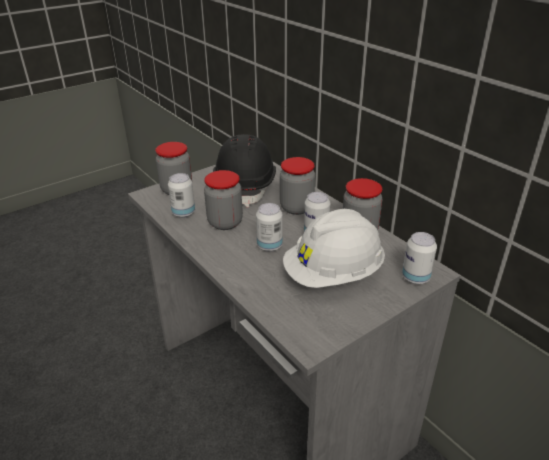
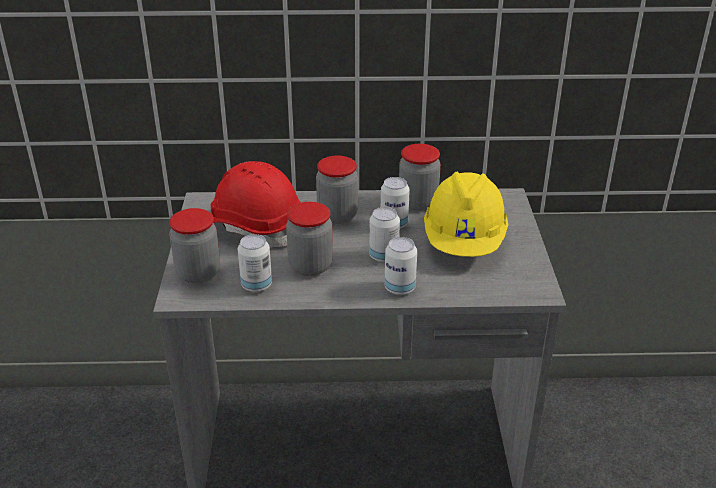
camera: 55 degrees left, 0 degrees up
(246, 185) = (254, 226): black hard hat -> red hard hat
(333, 275) = (464, 242): white hard hat -> yellow hard hat
(415, 278) = (508, 207): can -> can (399, 288)

